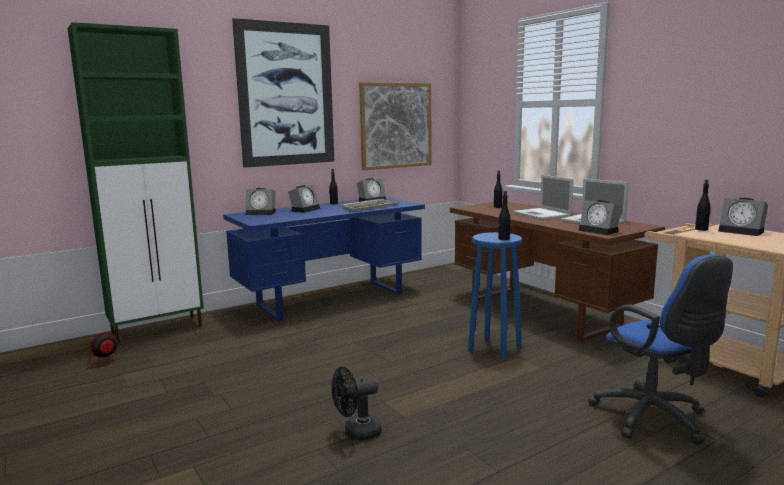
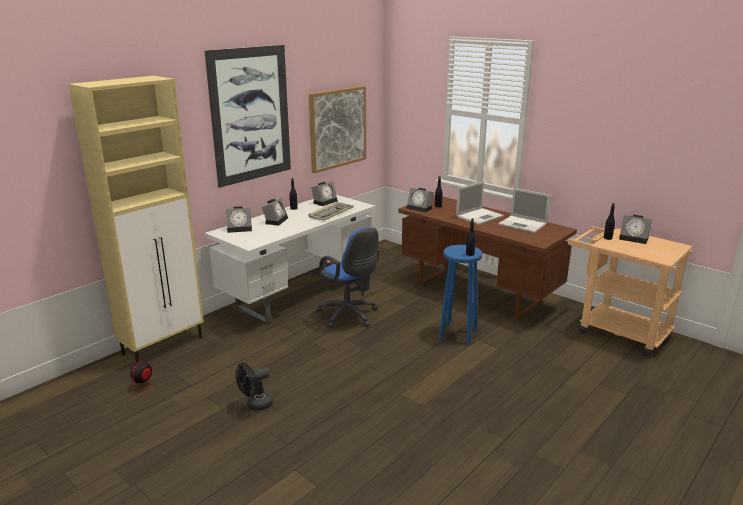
camera: 15 degrees left, 10 degrees up
(158, 329) = (164, 345): green cabinet -> beige cabinet
(331, 299) = (298, 294): blue desk -> white desk
(356, 433) = (396, 424): black fan -> black fan (256, 405)
(542, 214) = (480, 216): laptop -> laptop turned 90 degrees counterclockwise
(600, 231) = (534, 238): alarm clock -> alarm clock (420, 208)
(654, 420) = (587, 384): blue office chair -> blue office chair (349, 316)

